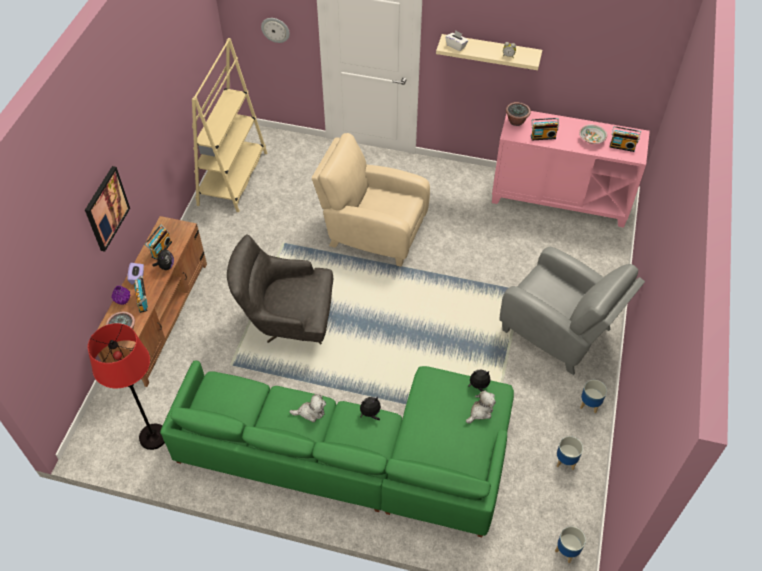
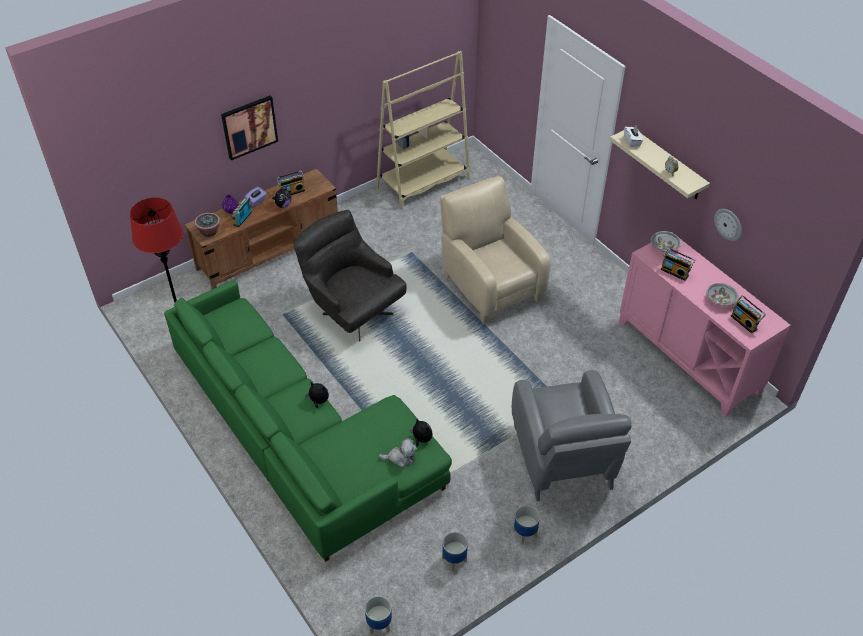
camera: 40 degrees right, 5 degrees down
(275, 29) = (512, 64): wall clock -> wall clock (728, 224)
(310, 412) = (278, 370): plush toy -> none
(516, 121) = (664, 247): potted plant -> bowl

